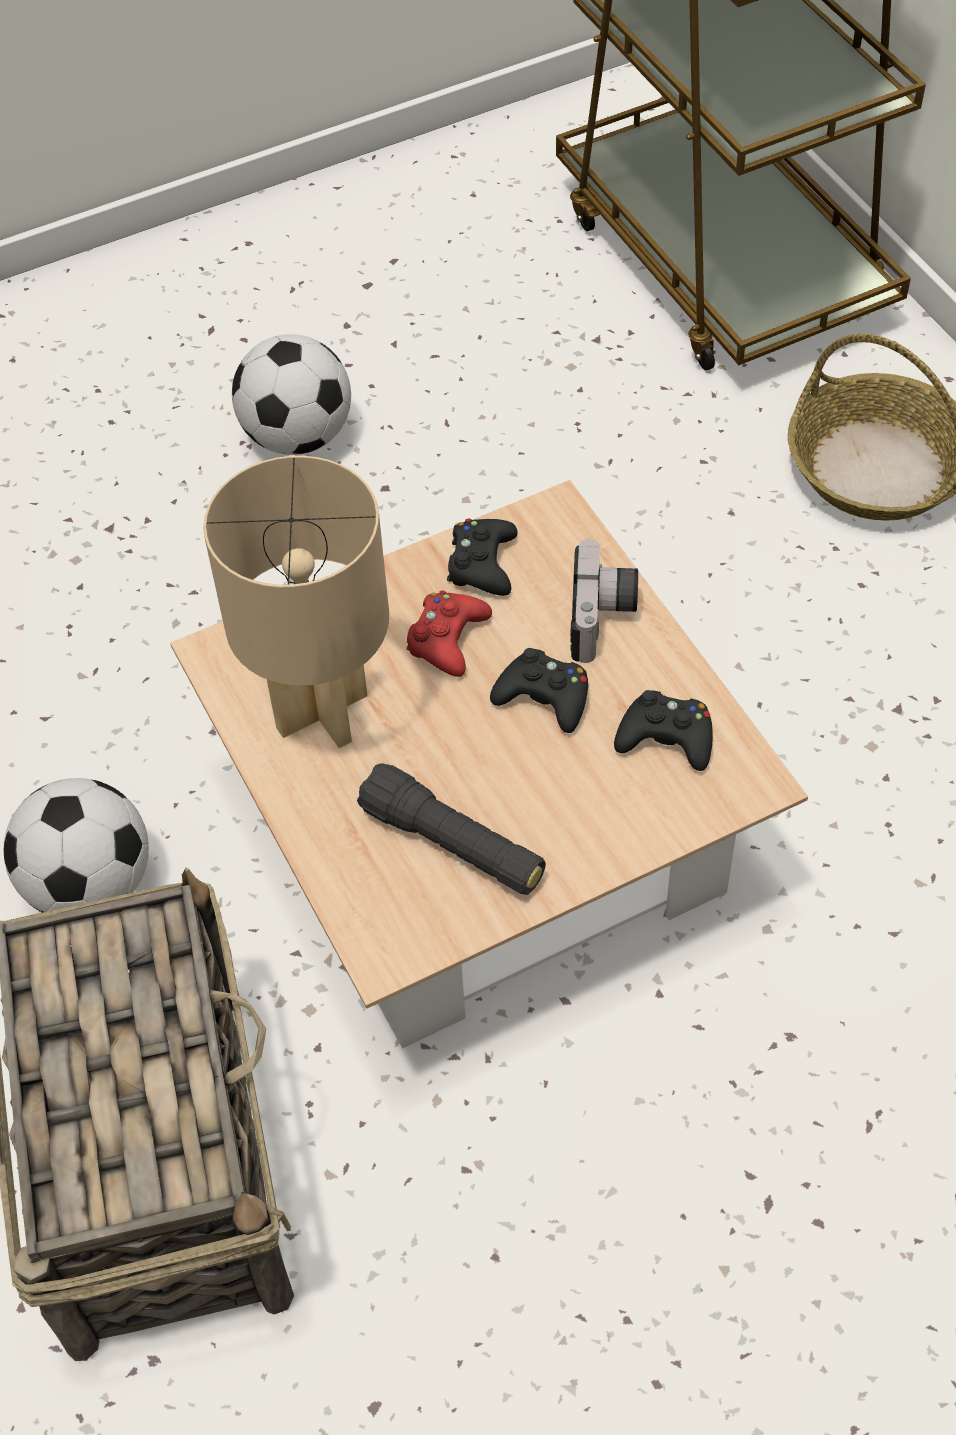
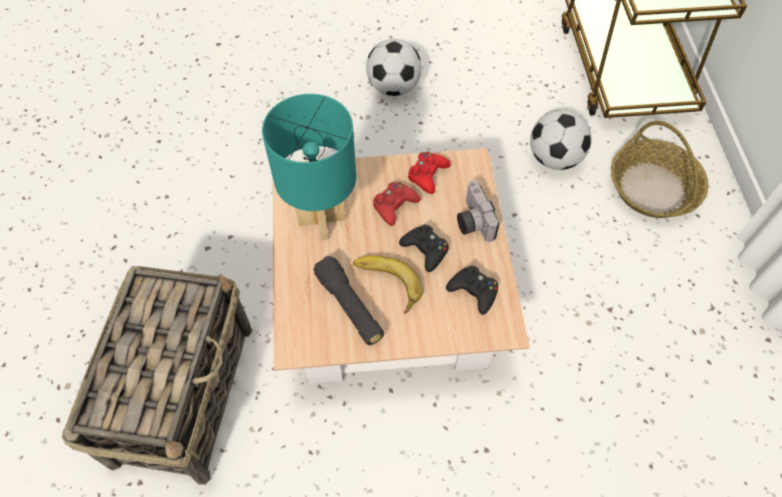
camera: 20 degrees right, 5 degrees up
(90, 885) = (215, 257): football -> football (554, 158)
(323, 710) = (323, 219): beige table lamp -> turquoise table lamp
(482, 564) = (427, 175): black game controller -> red game controller
(501, 784) = (385, 285): none -> banana
(603, 618) = (471, 221): camera -> camera turned 135 degrees clockwise

